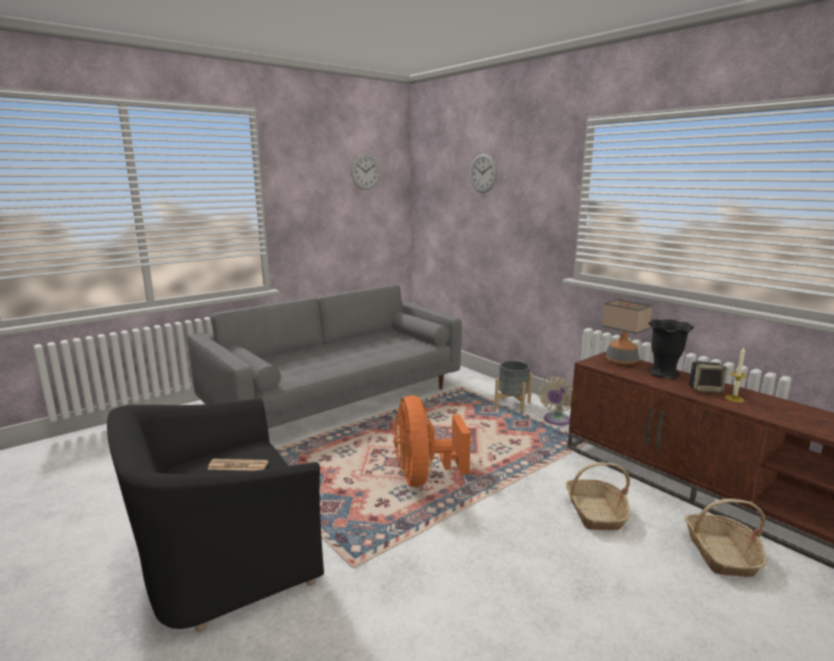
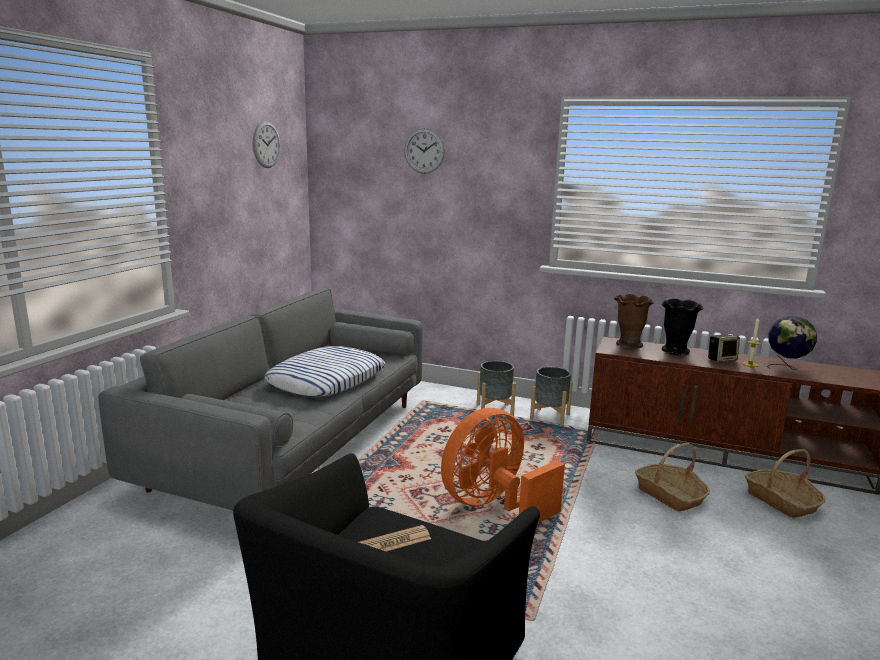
camera: 30 degrees left, 0 degrees up
(357, 353) = (327, 379): none -> pillow
(423, 477) = (493, 505): orange fan -> orange fan turned 90 degrees clockwise
(556, 420) = (549, 417): beige fan -> grey planter
(621, 361) = (629, 344): table lamp -> brown vase
(776, 410) = (786, 368): none -> globe

